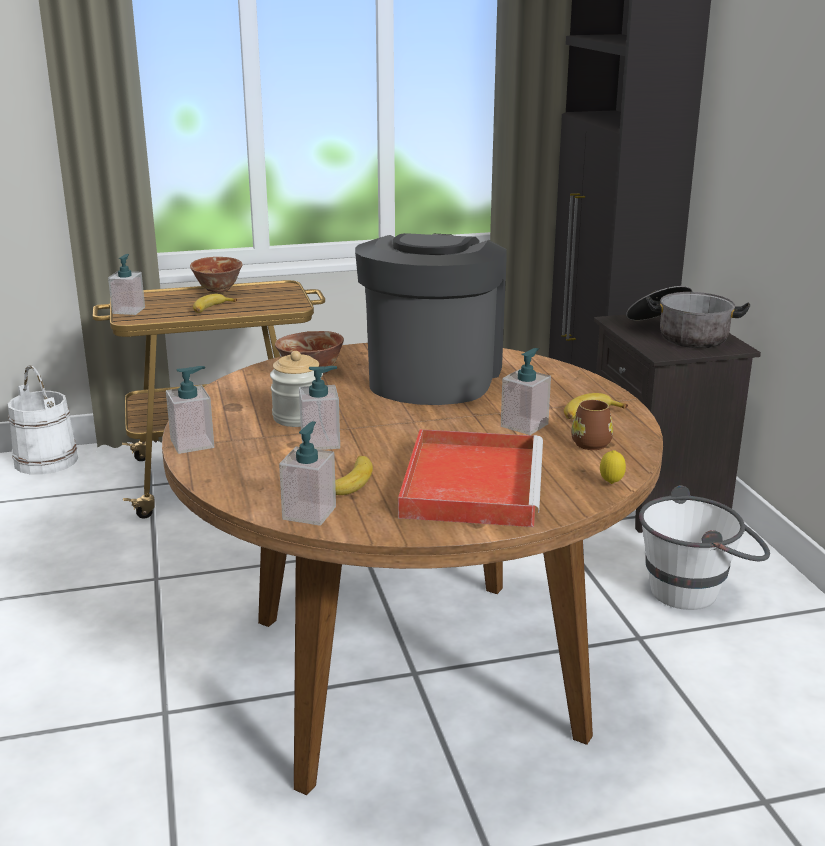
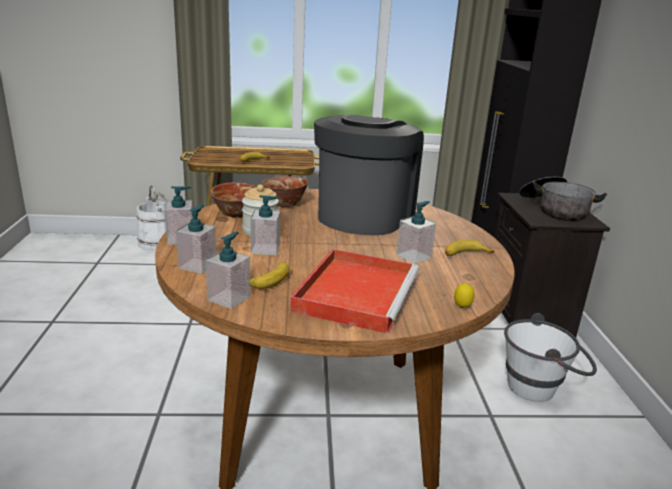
camera: 10 degrees right, 0 degrees up
(129, 310) = (202, 156): soap dispenser -> soap dispenser (197, 265)
(218, 289) = (262, 150): bowl -> bowl (236, 214)
(589, 441) = (457, 274): brown mug -> none

